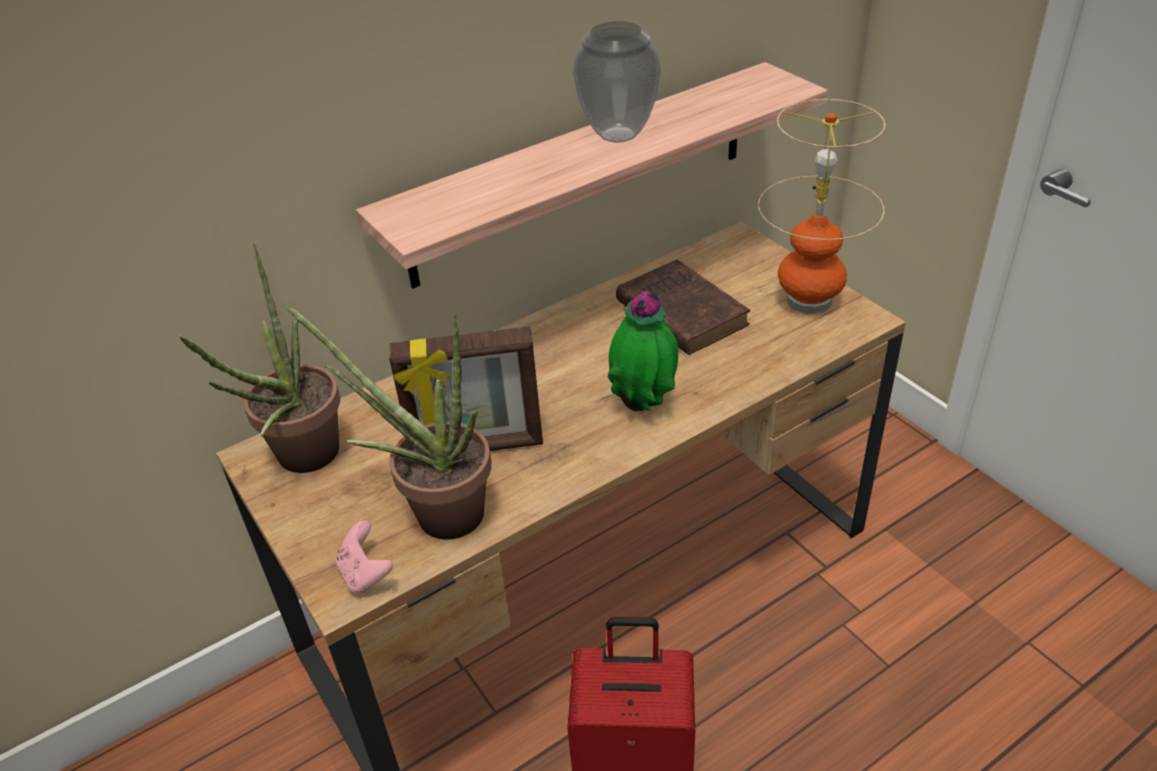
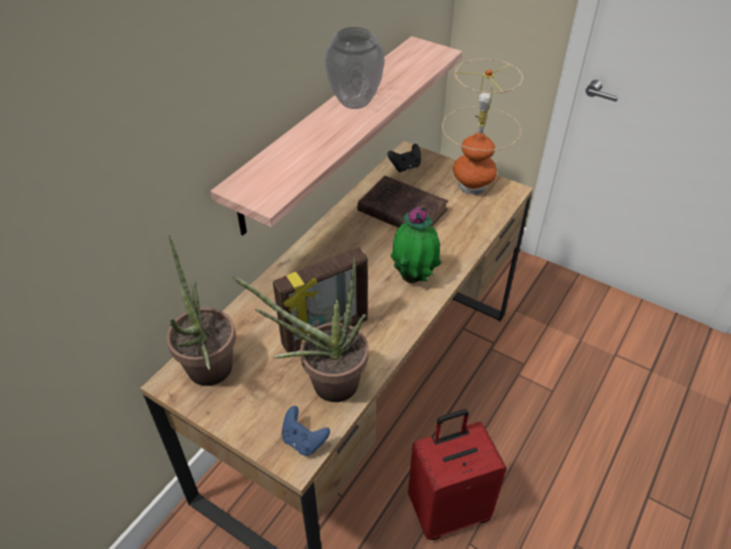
camera: 25 degrees left, 5 degrees up
(366, 574) = (303, 441): pink game controller -> blue game controller
(722, 256) = (405, 167): none -> black game controller

